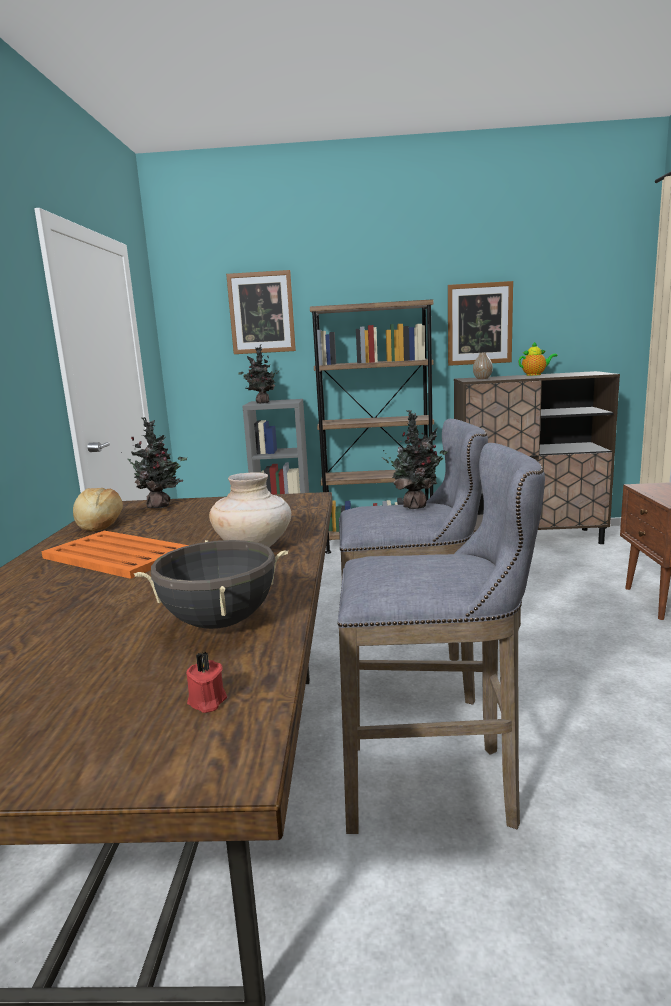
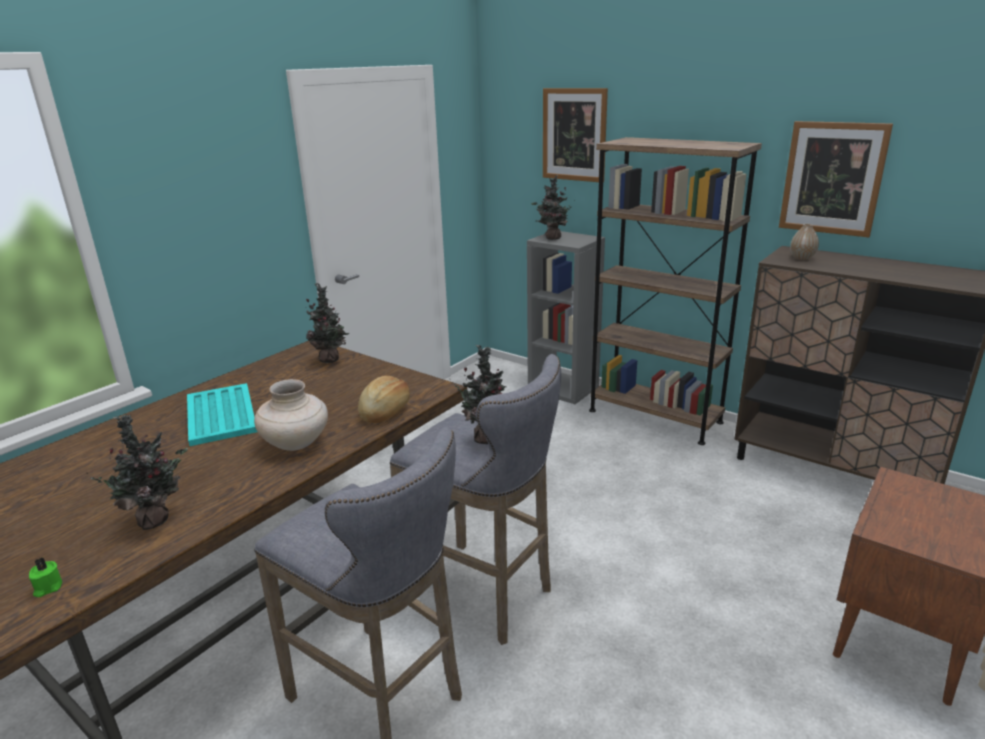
camera: 35 degrees right, 10 degrees up
(99, 524) = (267, 369): bread -> bread (385, 411)
(117, 556) = (220, 415): orange tray -> turquoise tray
(207, 702) = (47, 588): red candle -> green candle
(220, 622) = (156, 519): black cooking pot -> potted plant
(535, 375) = (890, 264): teapot -> none

